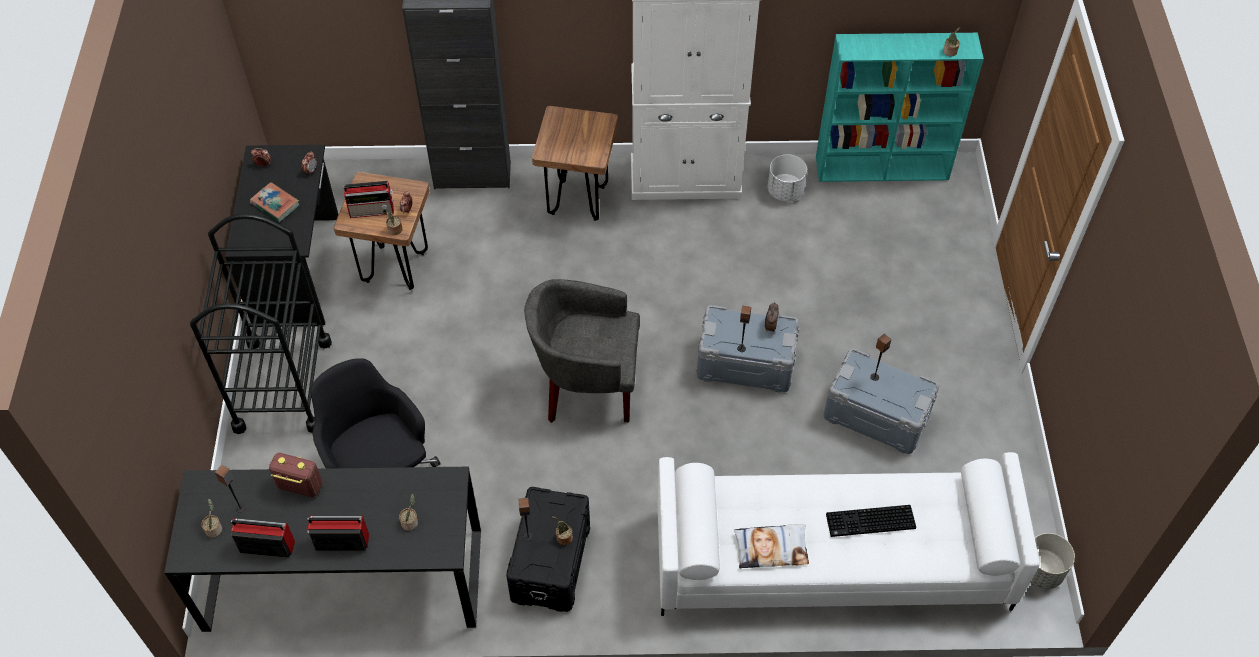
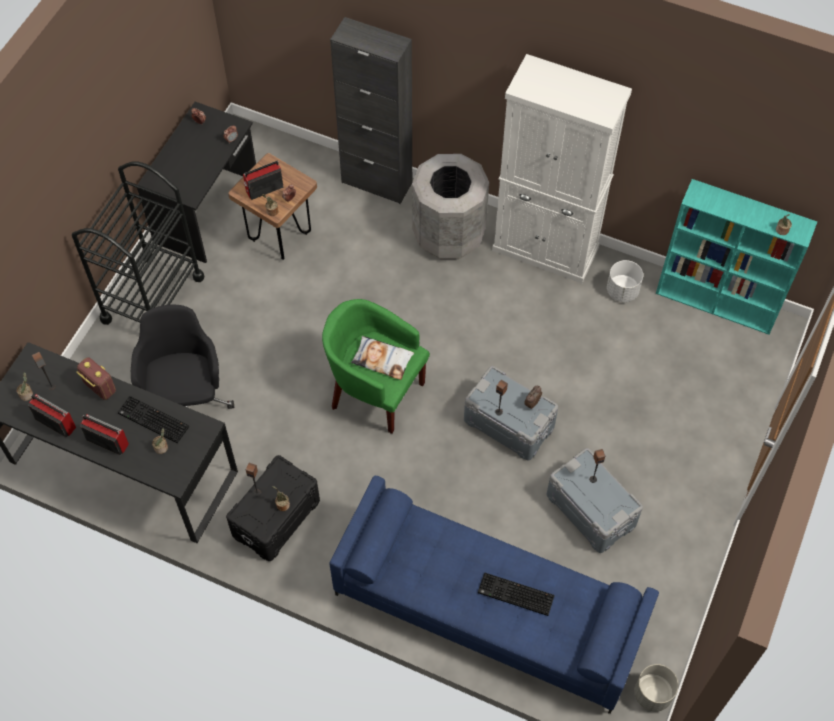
camera: 25 degrees right, 5 degrees up
(275, 204) = (192, 158): book -> none
(373, 210) = (264, 189): radio -> radio turned 135 degrees clockwise
(382, 497) = (152, 420): none -> keyboard
(578, 200) = (449, 235): brown stool -> grey trash can
(586, 386) = (375, 391): grey armchair -> green armchair
(771, 548) = (427, 581): pillow -> pillow (382, 359)
(830, 561) = (487, 610): white sofa -> blue sofa

